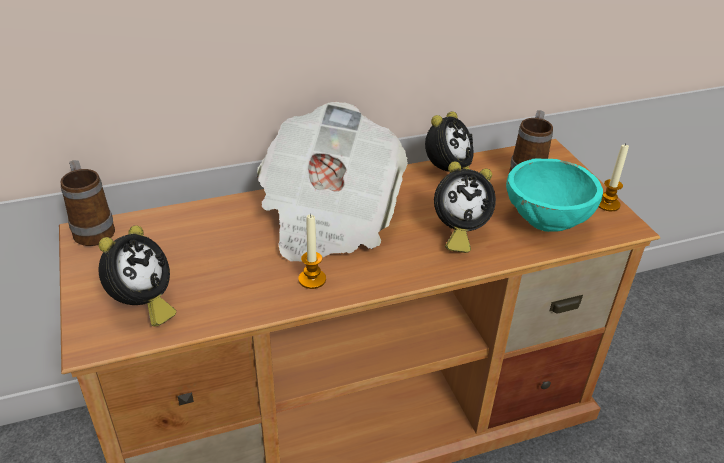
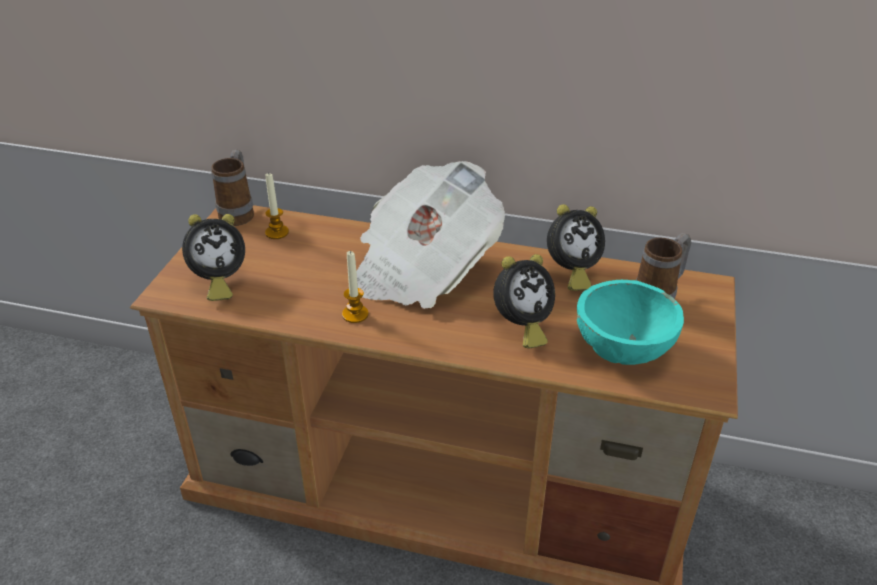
camera: 35 degrees right, 0 degrees up
(457, 233) = (521, 327): alarm clock -> alarm clock turned 60 degrees counterclockwise
(607, 204) = (712, 361): candle -> candle (277, 232)

